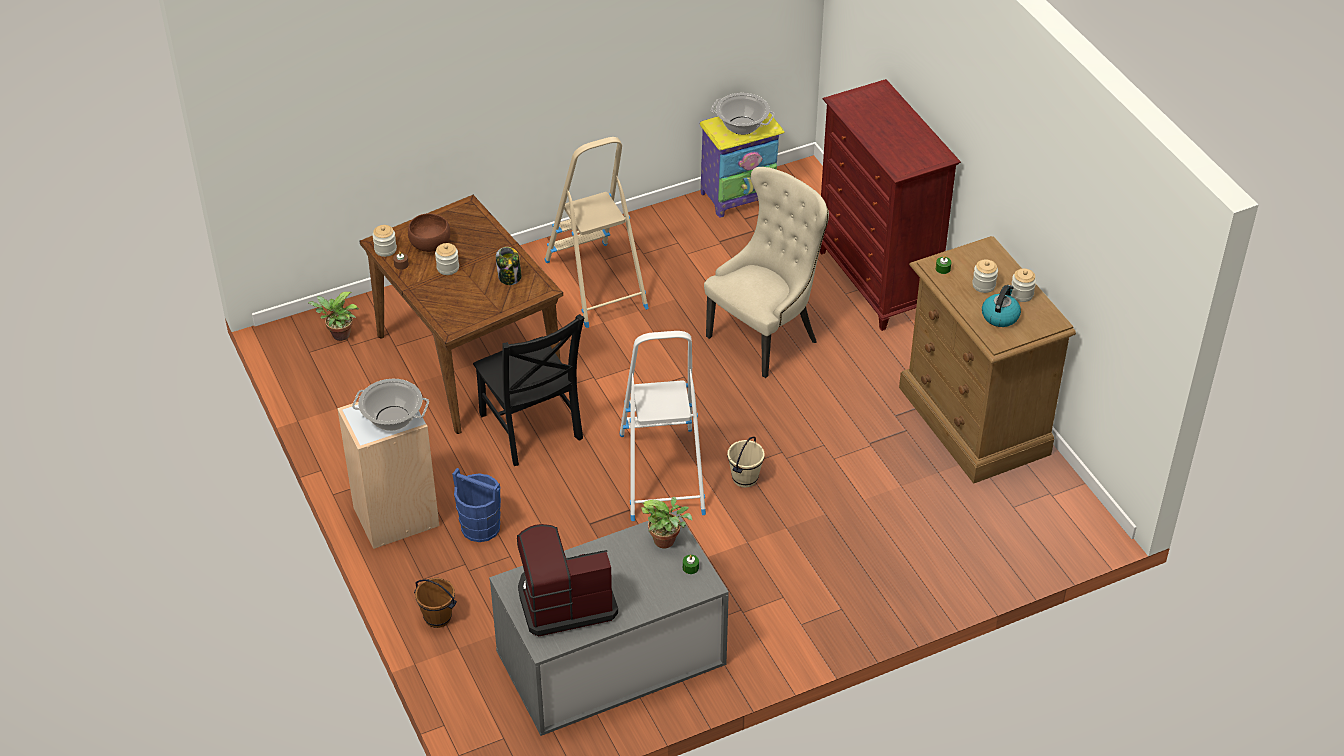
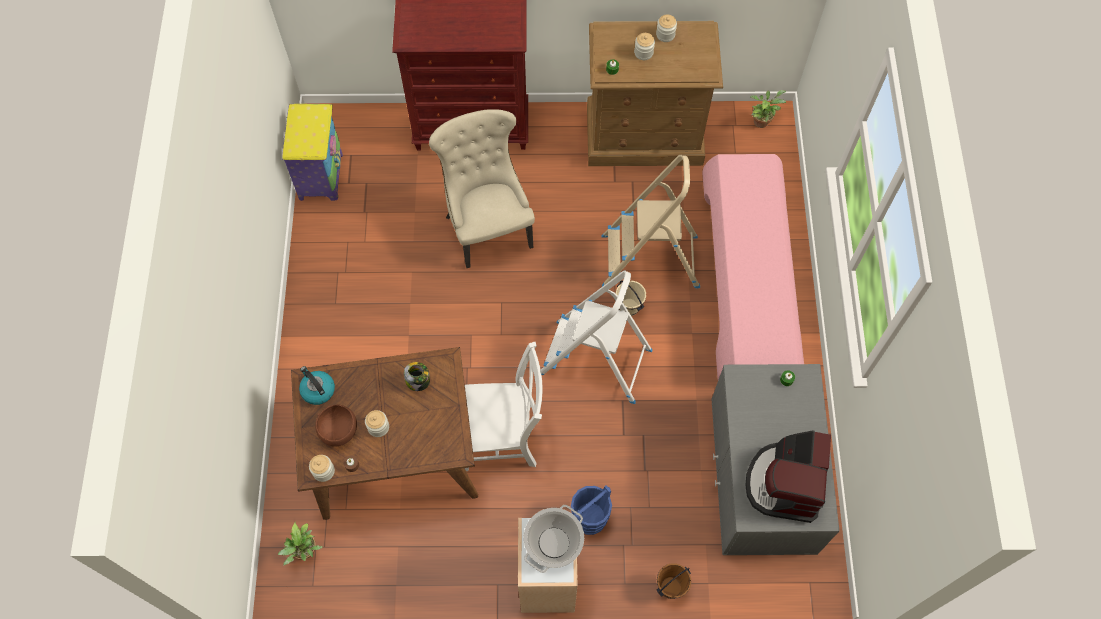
camera: 65 degrees left, 20 degrees up
(532, 430) = (502, 437): black chair -> white chair
(595, 283) = (359, 322): beige step ladder -> beige step ladder (649, 261)
(667, 541) = (753, 384): potted plant -> potted plant (761, 120)
(741, 126) = (308, 130): cooking pot -> none
(846, 570) = (747, 281): none -> pink bench
(1000, 316) = (681, 58): kettle -> kettle (317, 390)

